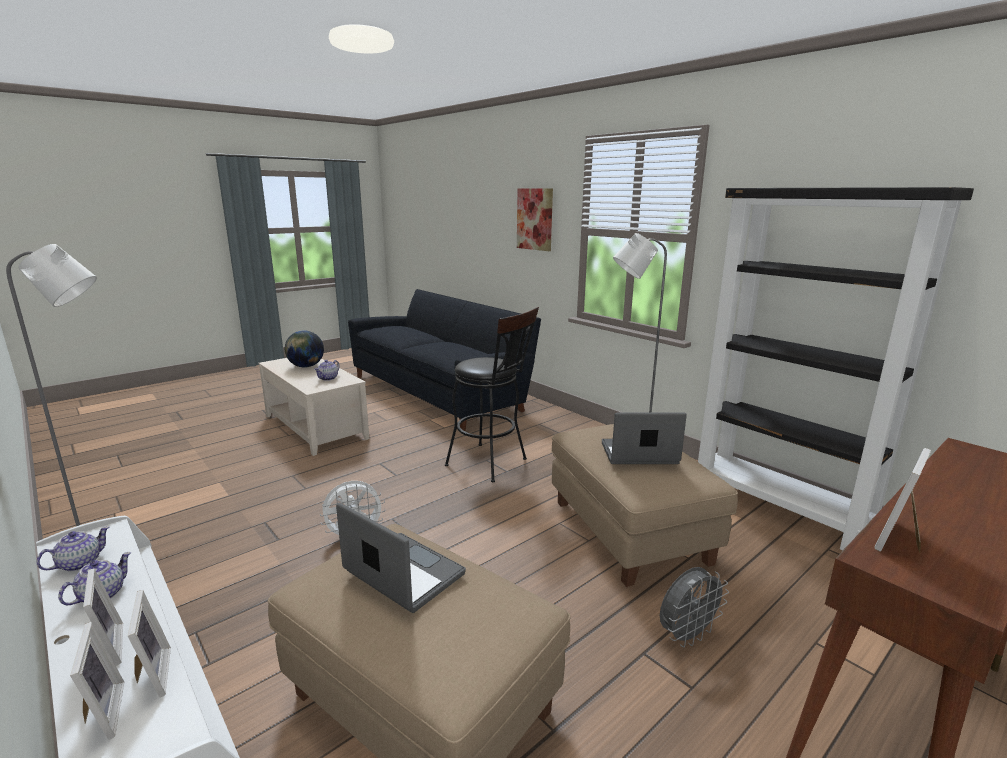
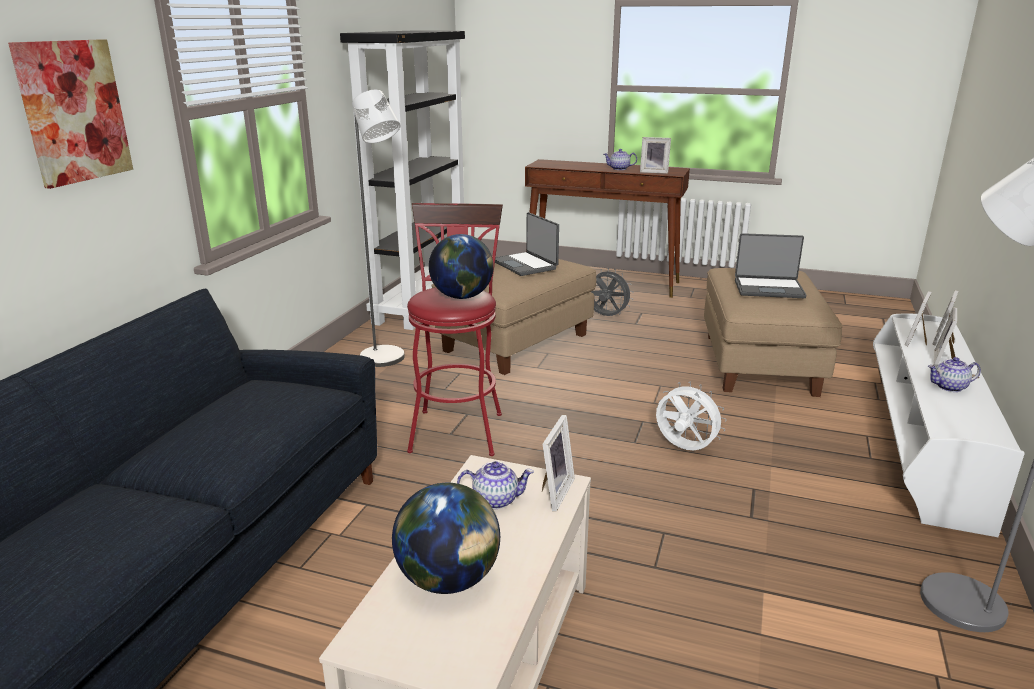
camera: 120 degrees left, 5 degrees up
(80, 563) = (972, 417): teapot -> teapot (619, 169)
(312, 386) = (552, 492): none -> picture frame
(402, 574) = (768, 288): laptop -> laptop turned 90 degrees counterclockwise
(478, 364) = (462, 296): none -> globe
(492, 464) = (457, 427): black stool -> red stool

